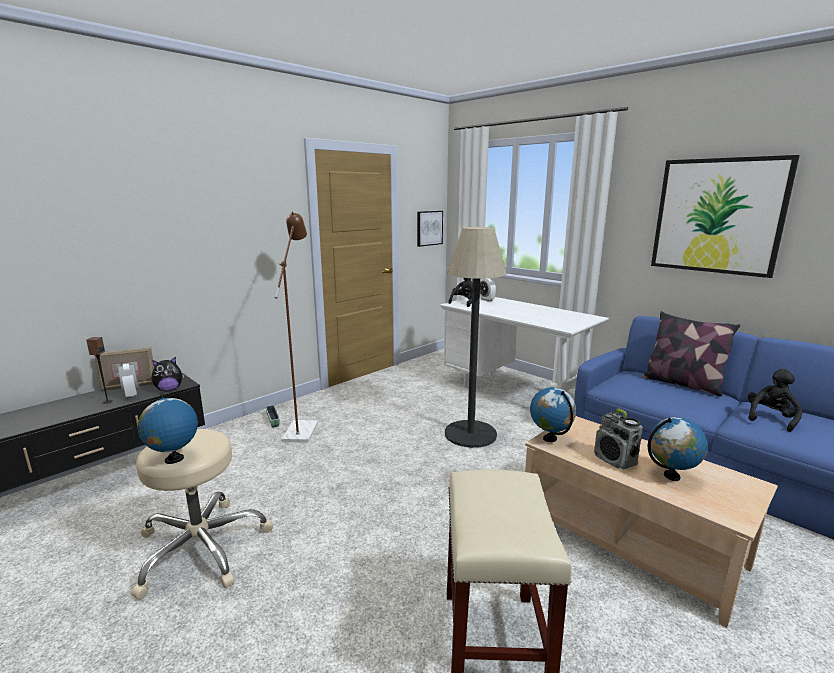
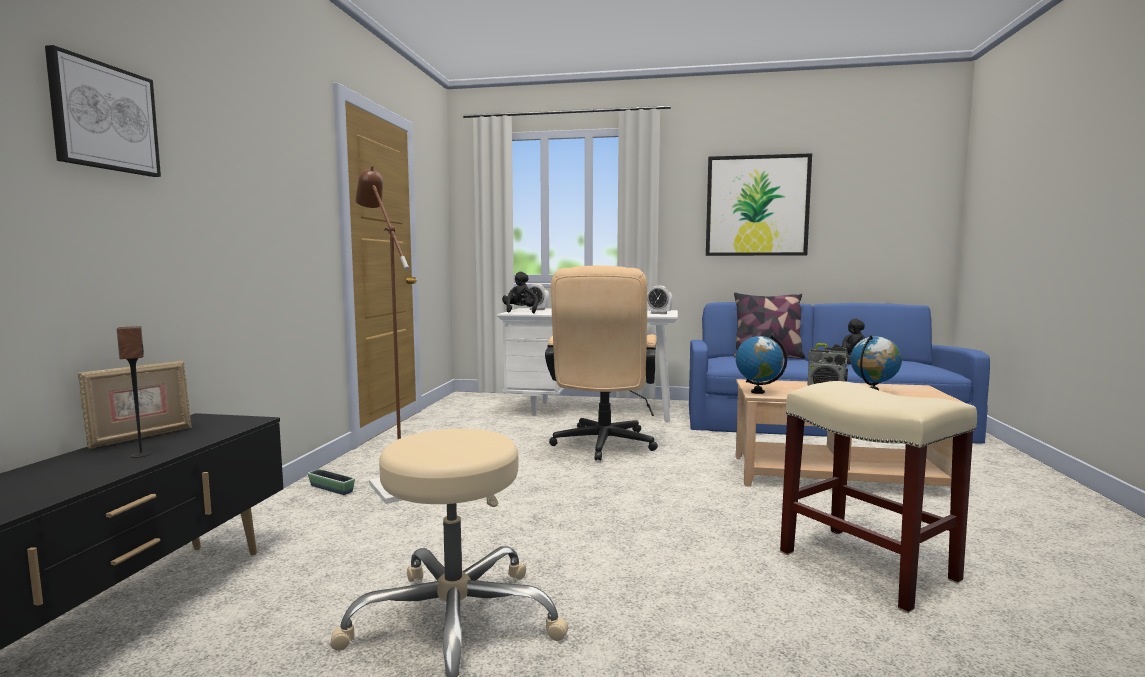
camera: 35 degrees left, 10 degrees down
(131, 395) = (173, 442): alarm clock -> alarm clock (658, 313)
(169, 389) = (236, 428): plush toy -> none
(174, 459) = (467, 453): globe -> none
(429, 228) = (438, 233): picture -> picture (104, 117)
(470, 434) = (602, 446): floor lamp -> beige office chair

